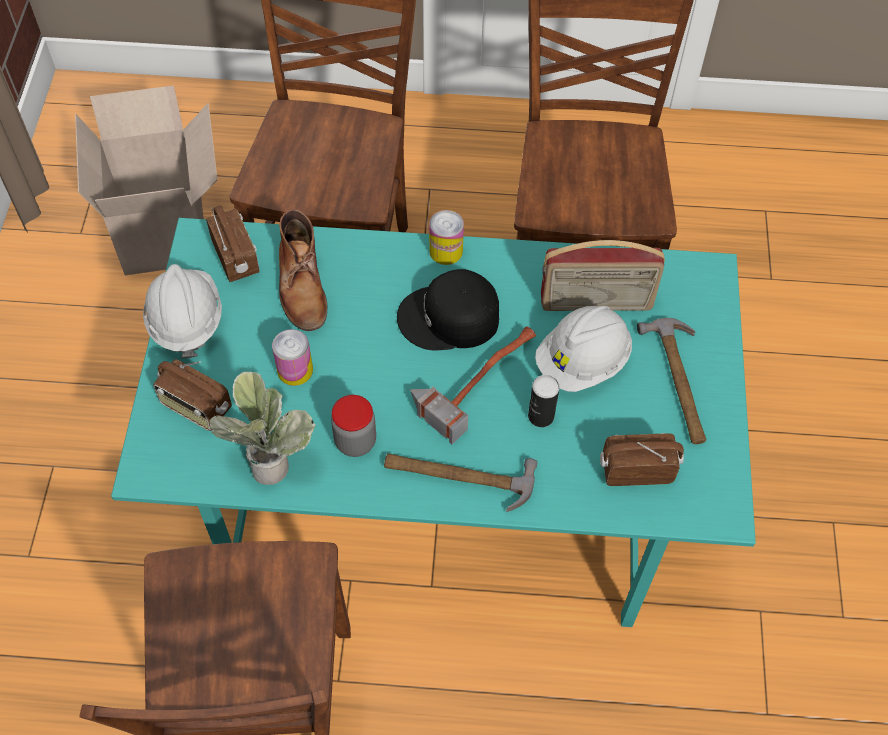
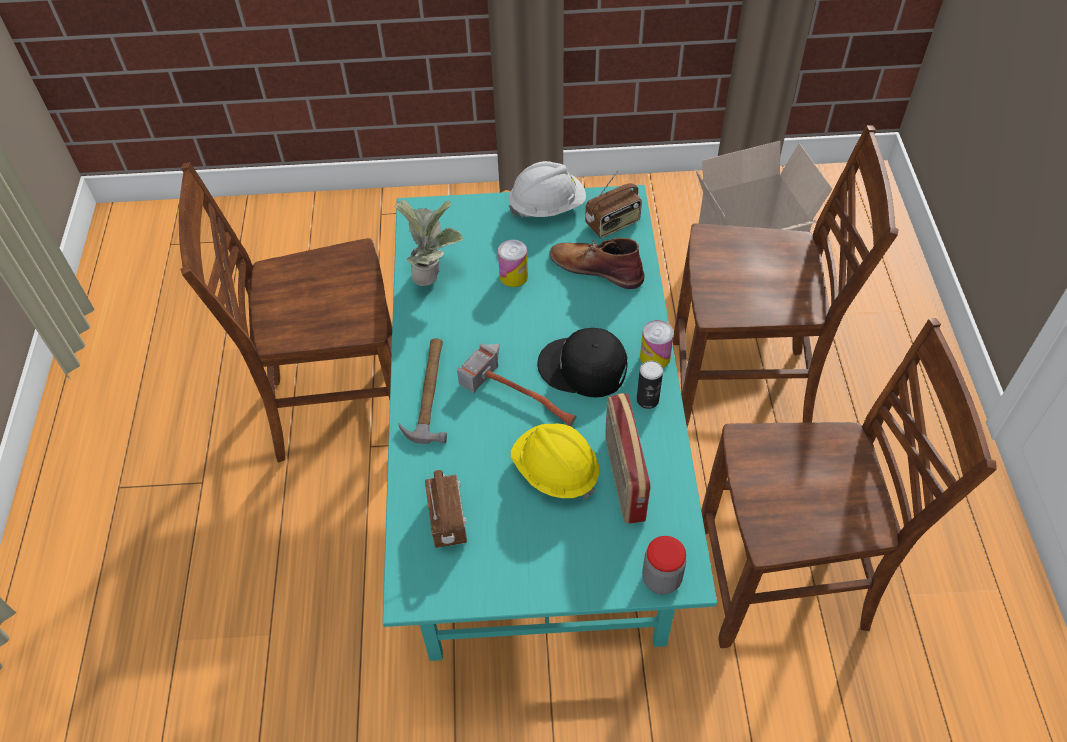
camera: 85 degrees right, 5 degrees down
(196, 407) = (472, 226): radio -> none
(302, 285) = (595, 267): brown boot -> brown boot turned 45 degrees clockwise
(355, 441) = (454, 322): jar -> jar (661, 579)
(450, 318) = (583, 368): black cap -> black cap turned 60 degrees counterclockwise
(541, 416) = (494, 444): can -> can (647, 400)
(582, 362) = (555, 471): white hard hat -> yellow hard hat
(679, 382) = (546, 553): hammer -> none

